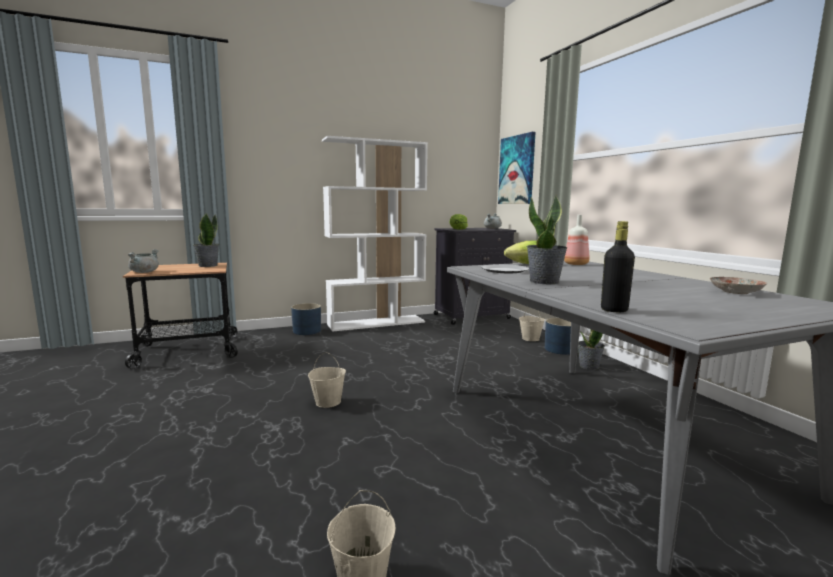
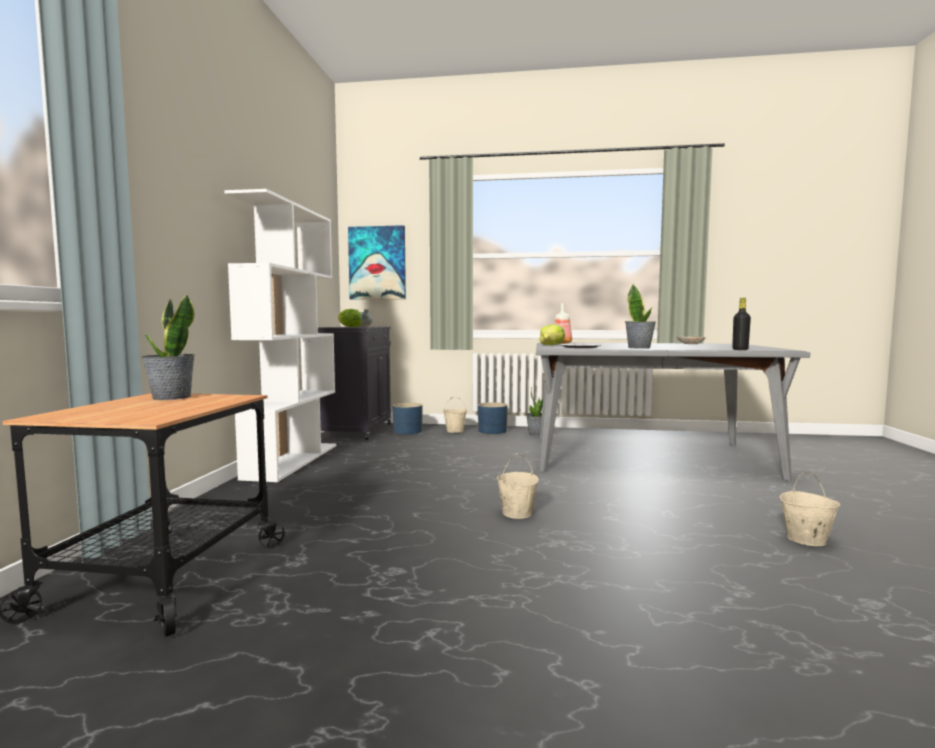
camera: 60 degrees left, 5 degrees down
(144, 272) = (148, 417): grey cooking pot -> none
(307, 331) = (244, 493): blue planter -> blue planter (407, 431)

